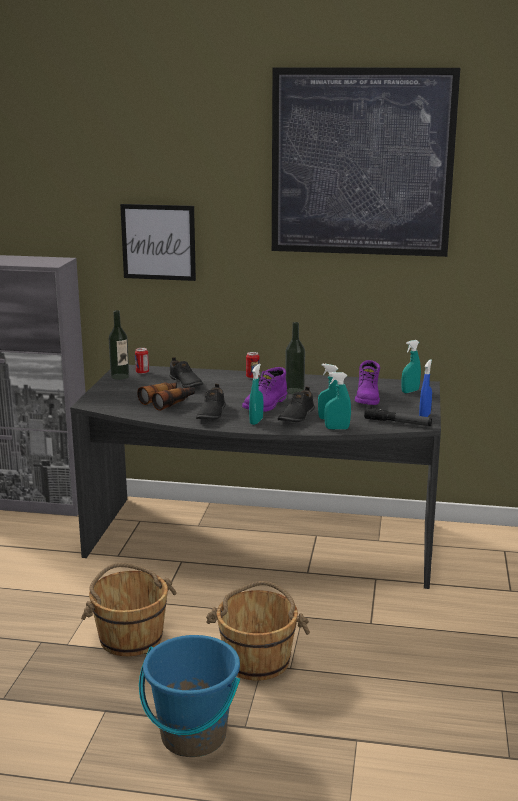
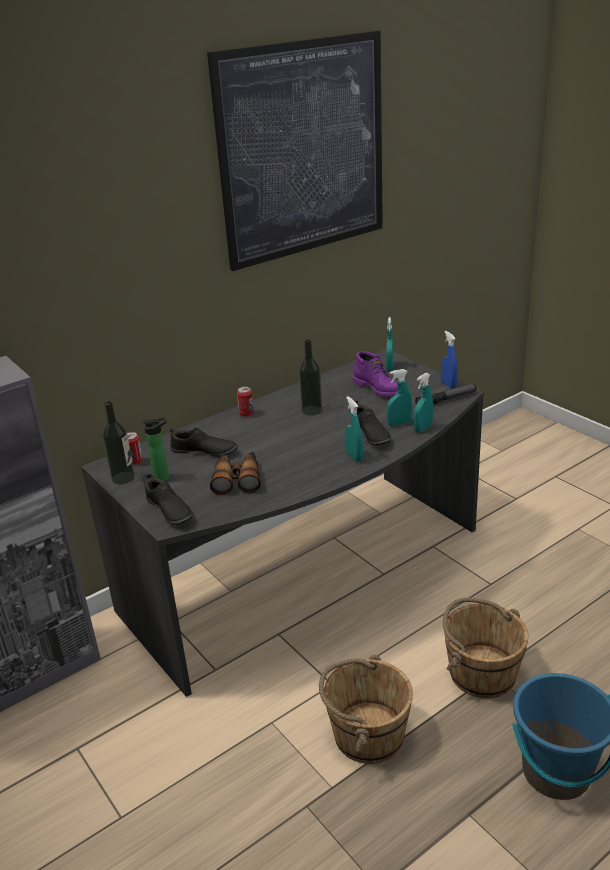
camera: 45 degrees left, 10 degrees up
(137, 385) = (164, 477): none -> bottle
(158, 242) = (105, 300): picture -> none
(211, 414) = (302, 470): black shoe -> black shoe (169, 510)
(266, 405) = (324, 436): purple boot -> none

